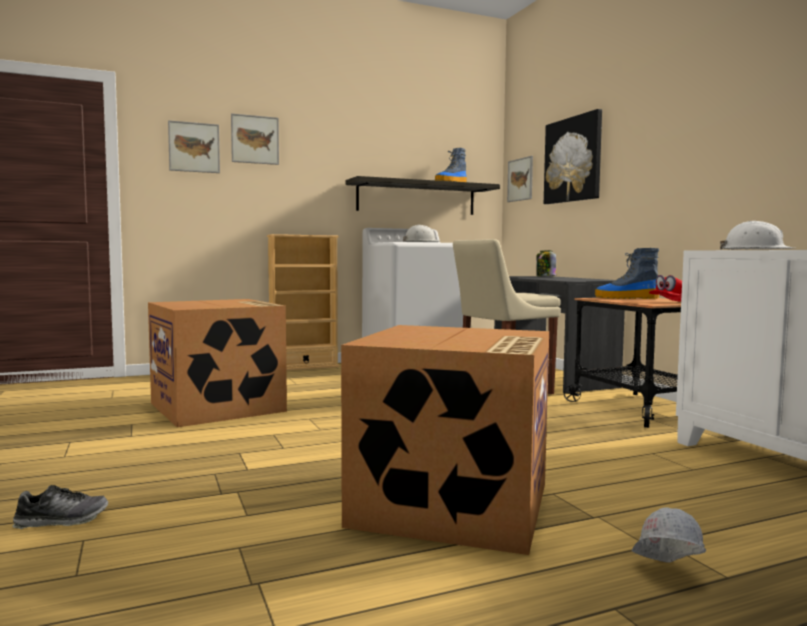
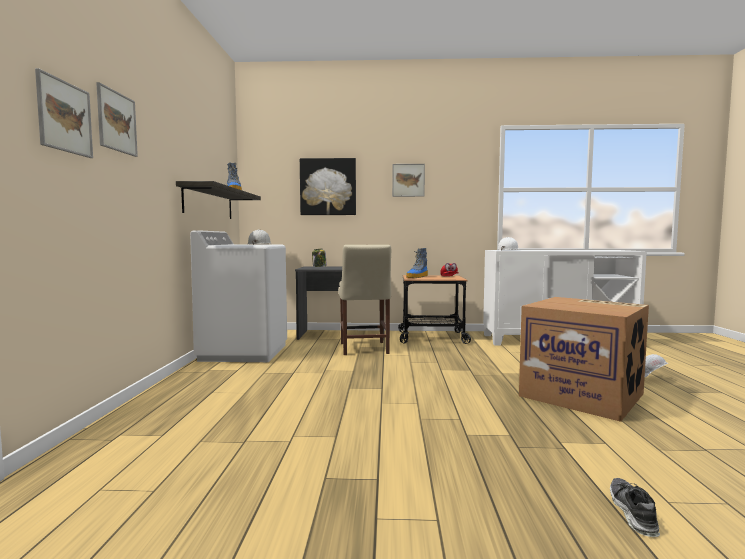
camera: 65 degrees left, 0 degrees up
(219, 407) = (301, 430): cardboard box -> none
(304, 367) = (173, 382): beige bookcase -> none
(520, 179) = (265, 193): picture -> picture (408, 180)

